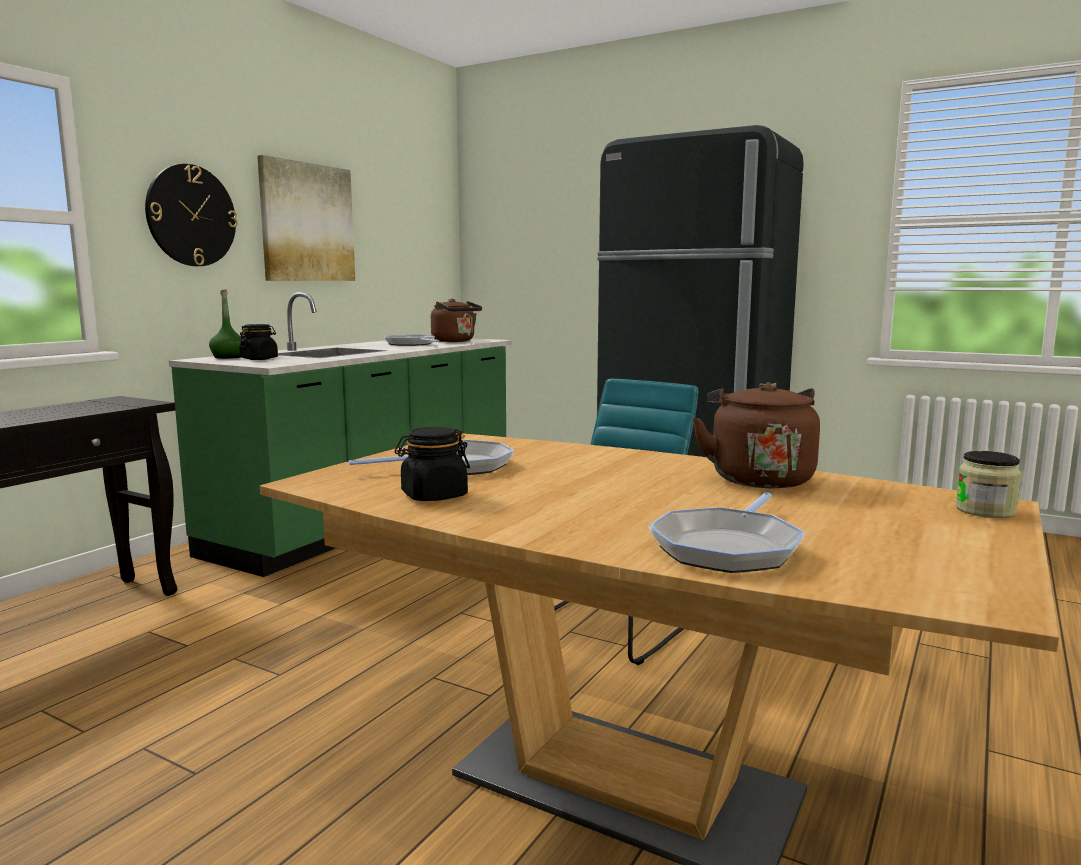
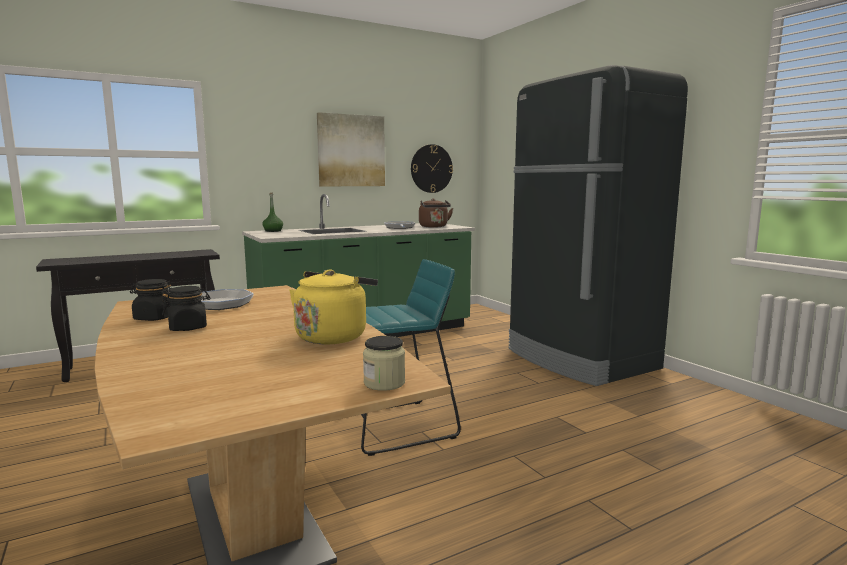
camera: 30 degrees right, 0 degrees up
(191, 216) = (270, 150): wall clock -> wall clock (431, 168)
(259, 359) = (281, 233): black jar -> black jar (188, 327)
(728, 547) = (167, 370): frying pan -> none
(758, 478) = (333, 336): brown kettle -> yellow kettle

